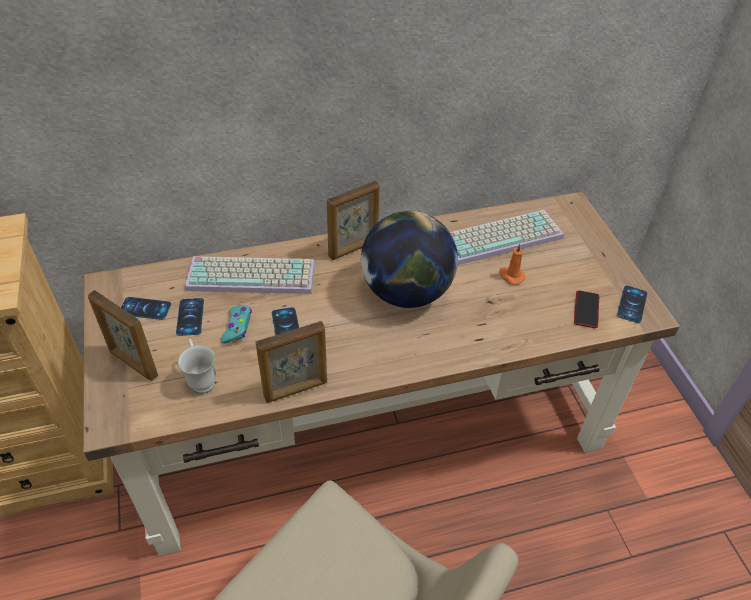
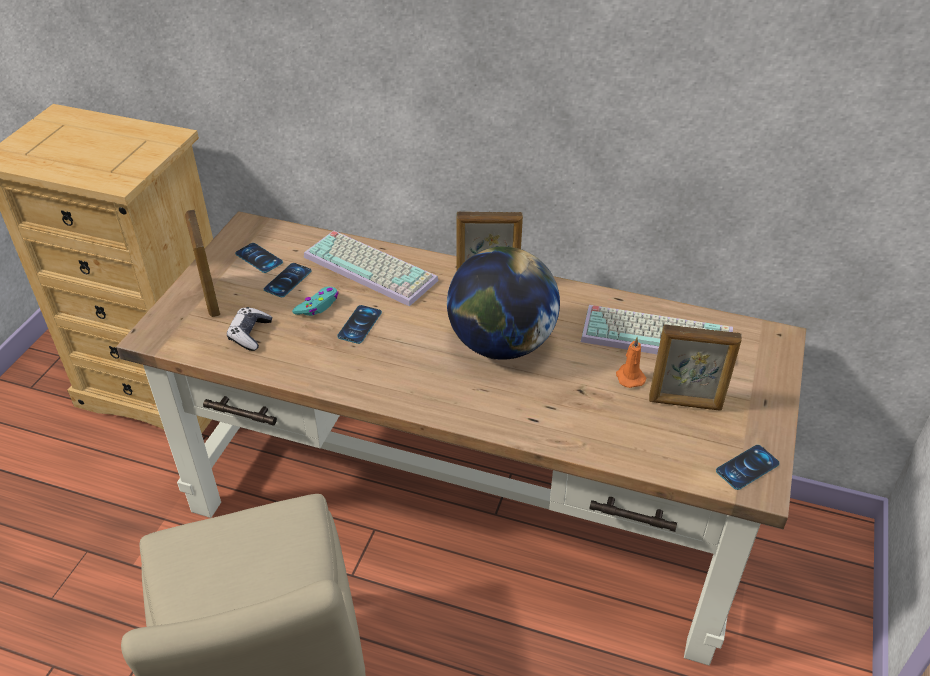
camera: 35 degrees right, 5 degrees down
(201, 379) = (250, 334): white mug -> game controller
(296, 390) = (318, 380): picture frame -> picture frame (685, 404)
(586, 310) = (684, 447): phone -> none

